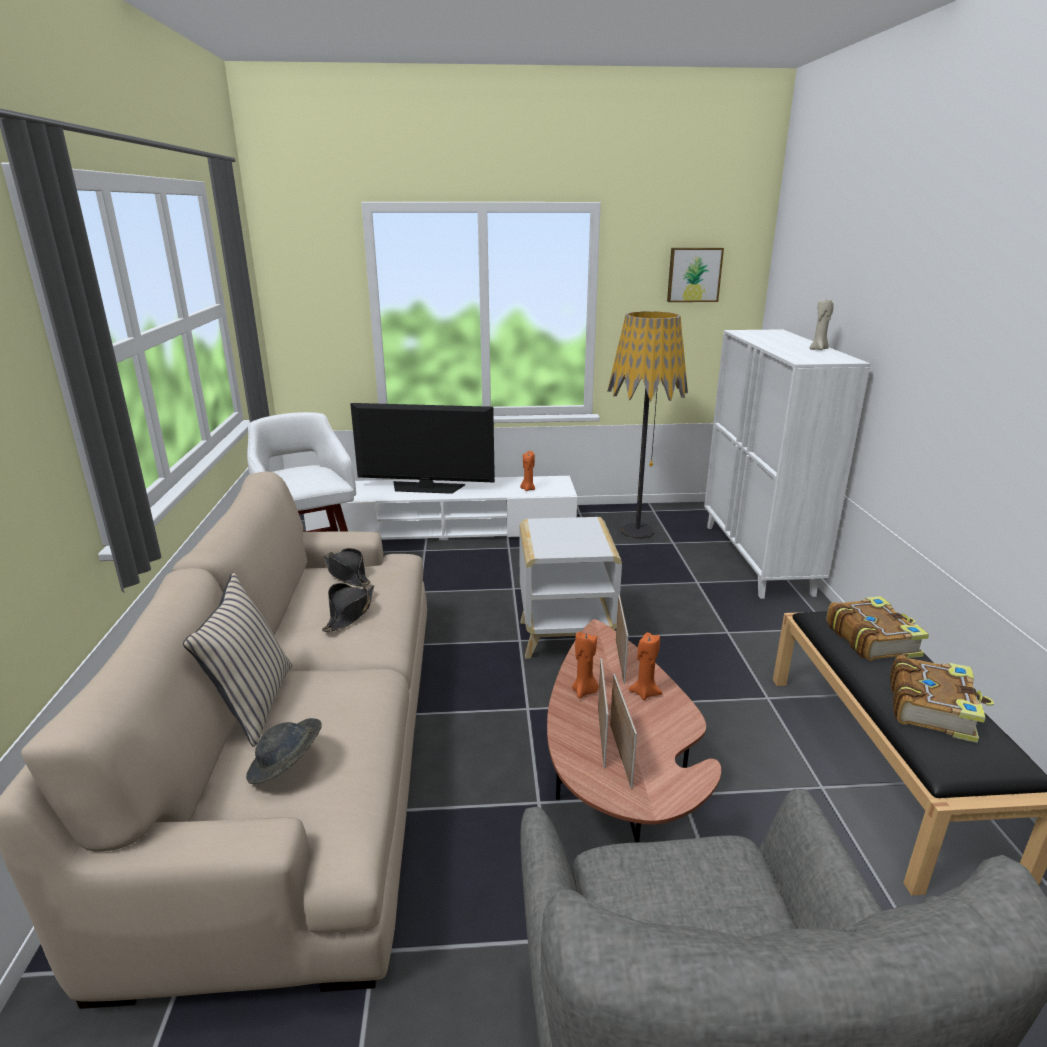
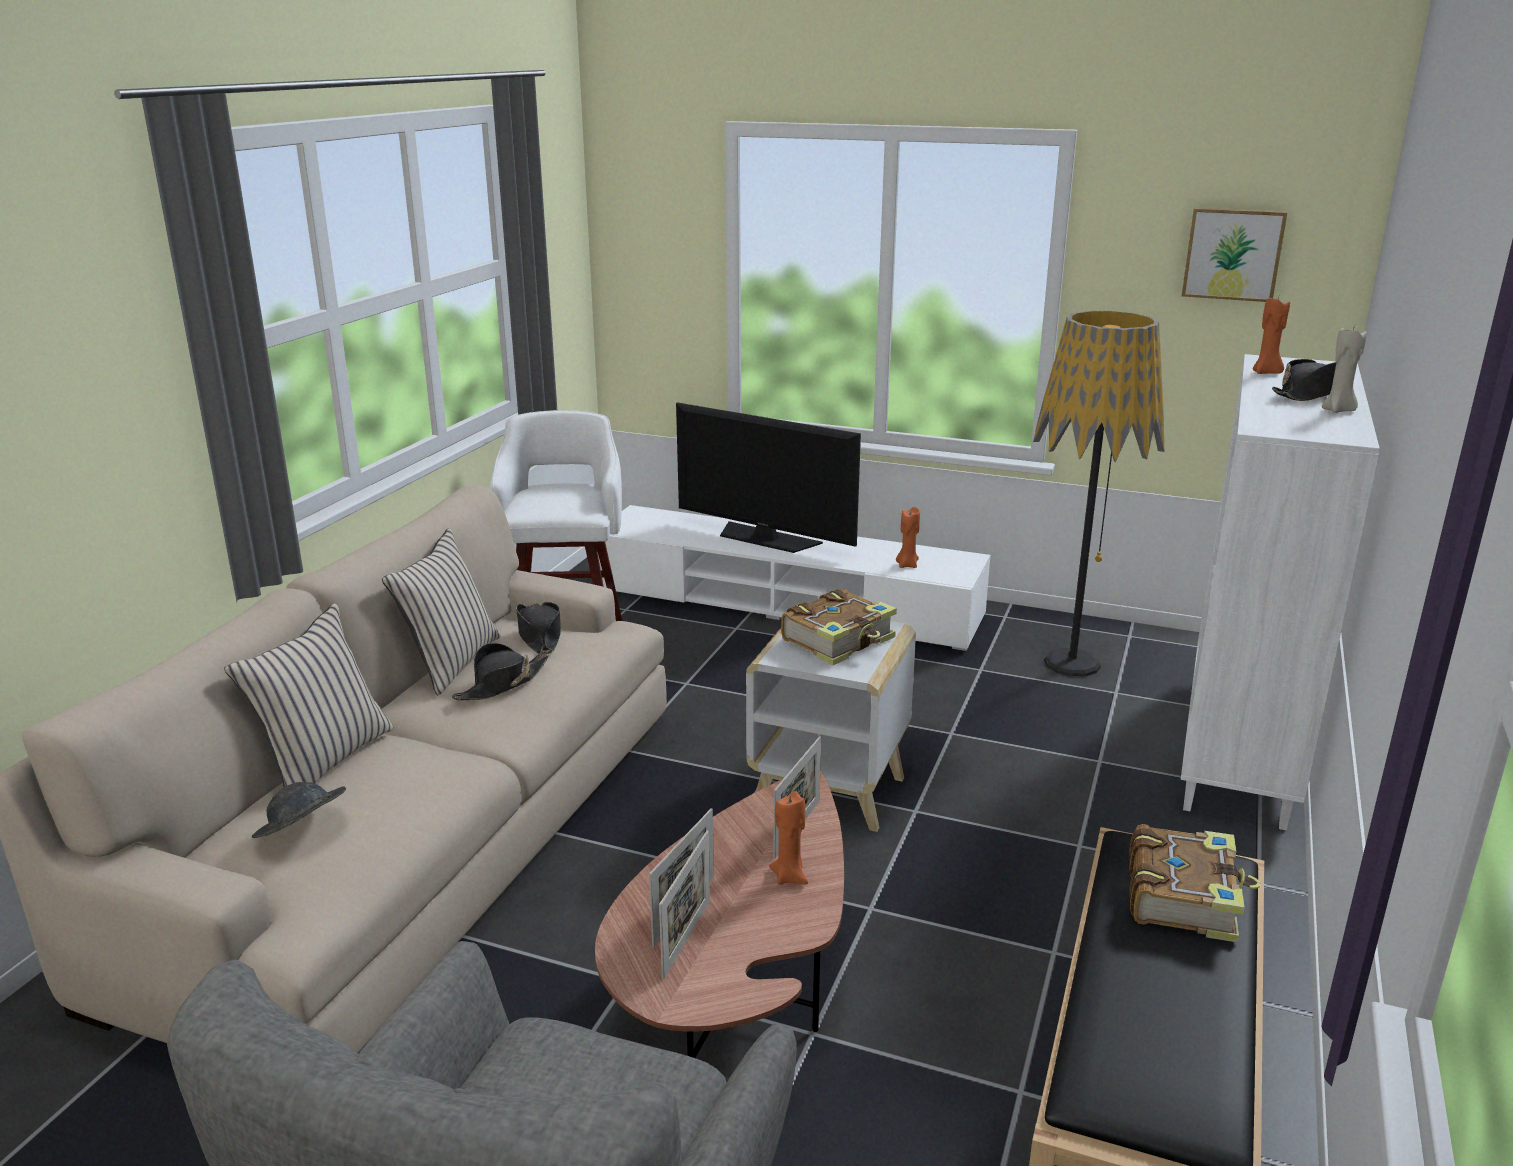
camera: 25 degrees right, 0 degrees up
(295, 607) = (450, 663): none -> beige pillow
(584, 691) = (715, 853): orange candle -> orange candle (1266, 373)
(790, 344) = (1309, 394): none -> black hat
(932, 708) = (1165, 1013): book -> book (840, 640)

